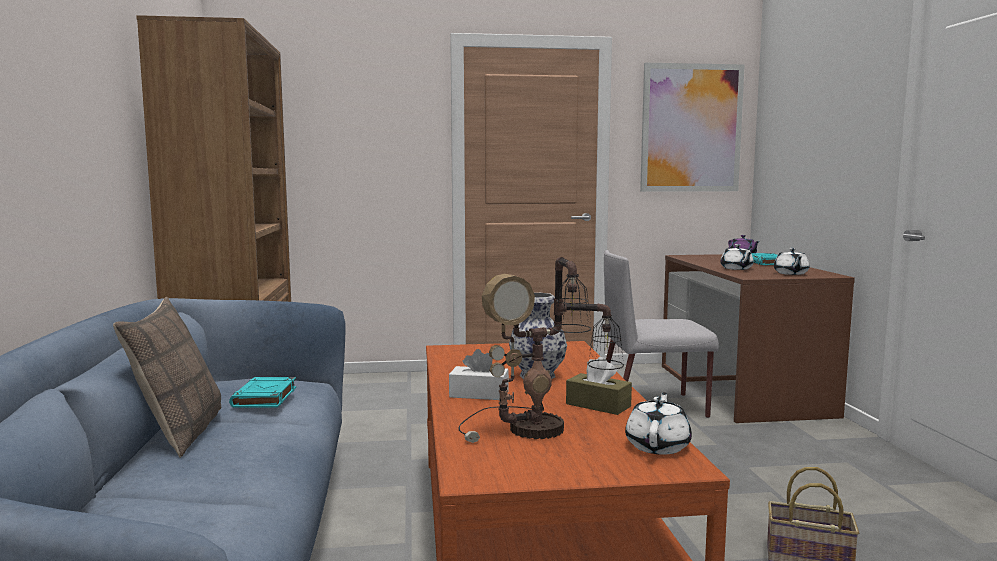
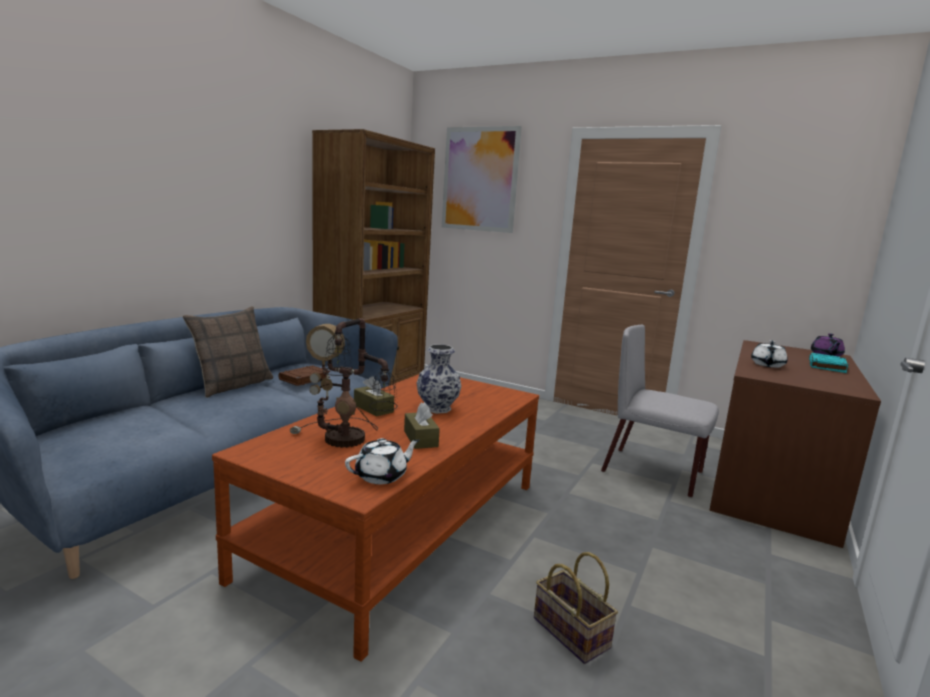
camera: 35 degrees right, 5 degrees up
(265, 398) = (304, 379): turquoise book -> brown book
(479, 394) = (373, 408): white tissue box -> brown tissue box
(691, 128) = (799, 217): picture -> picture (480, 179)
(791, 273) = (811, 381): white teapot -> none

